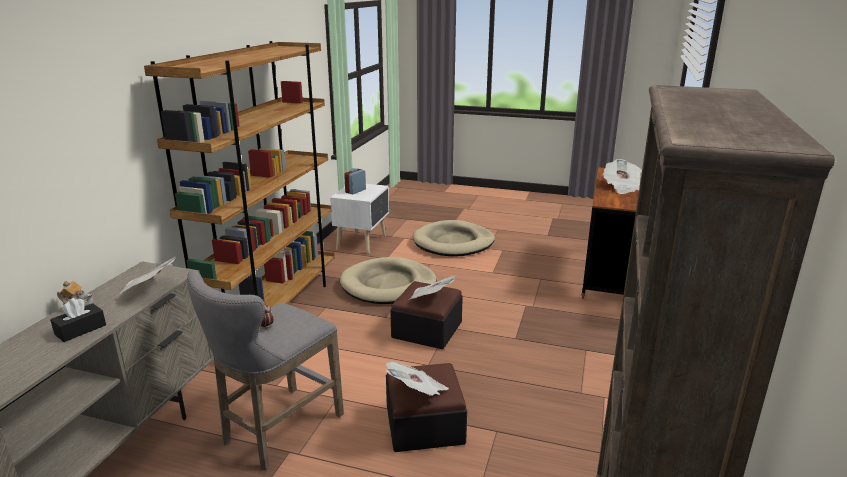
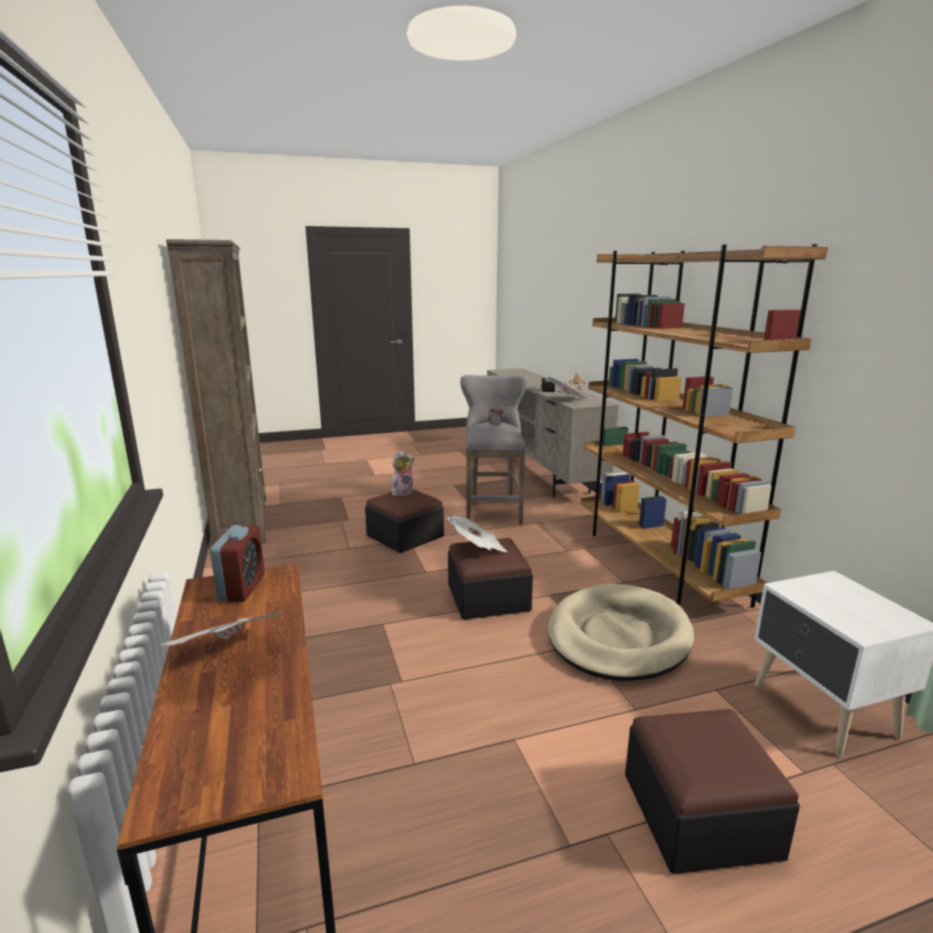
camera: 145 degrees right, 5 degrees down
(355, 191) = (850, 600): alarm clock -> alarm clock (242, 588)
(417, 392) = (402, 492): newspaper -> plush toy
(453, 242) = (700, 814): beige dog bed -> ottoman

